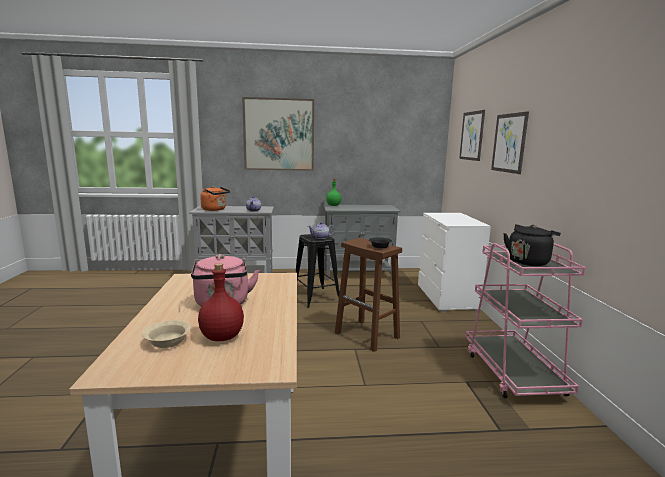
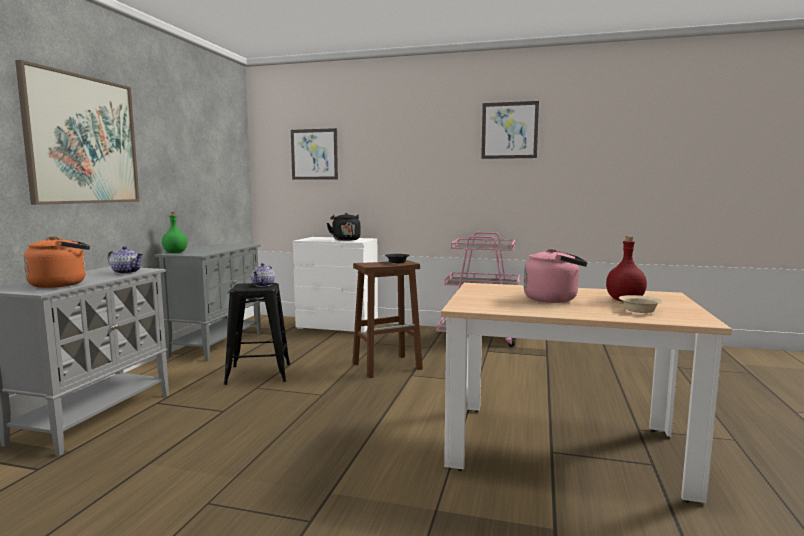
camera: 70 degrees left, 5 degrees down
(509, 143) = (389, 160): picture -> picture (509, 130)
(528, 261) = (483, 246): black kettle -> black kettle (345, 239)

